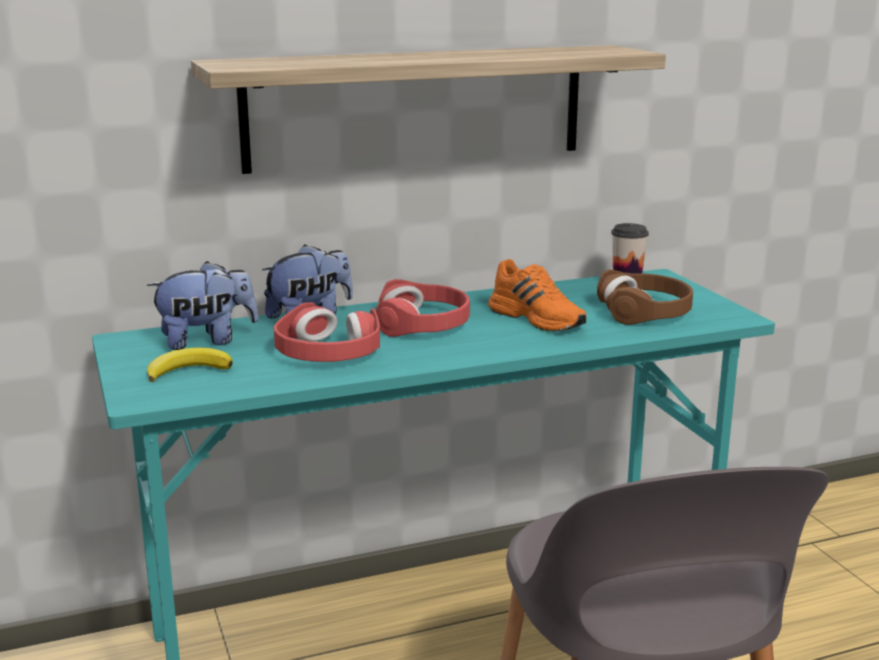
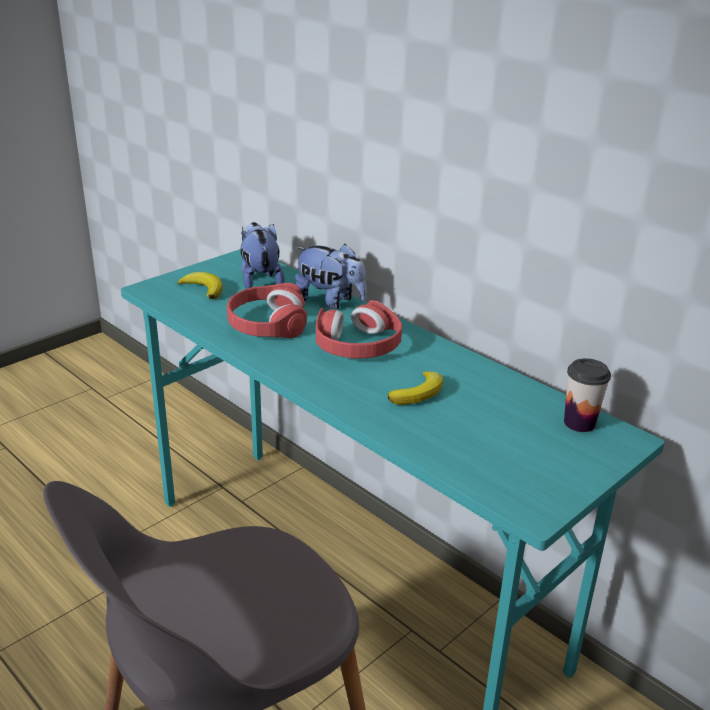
camera: 65 degrees right, 10 degrees up
(207, 341) = (260, 280): plush toy -> plush toy turned 150 degrees counterclockwise
(416, 107) = (450, 162): shelf -> none
(538, 318) = (419, 393): orange shoe -> banana
(645, 311) = (495, 447): brown headphones -> none

